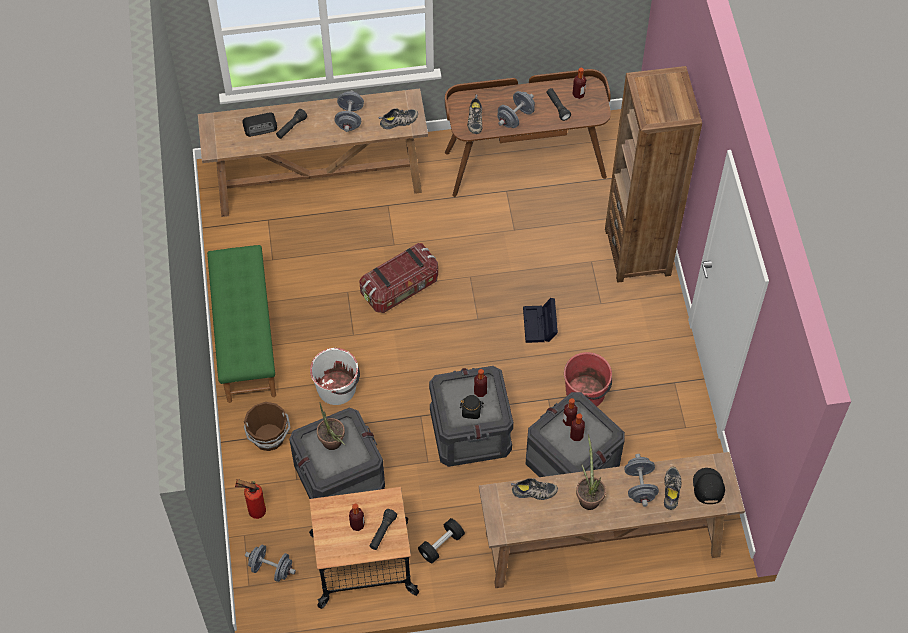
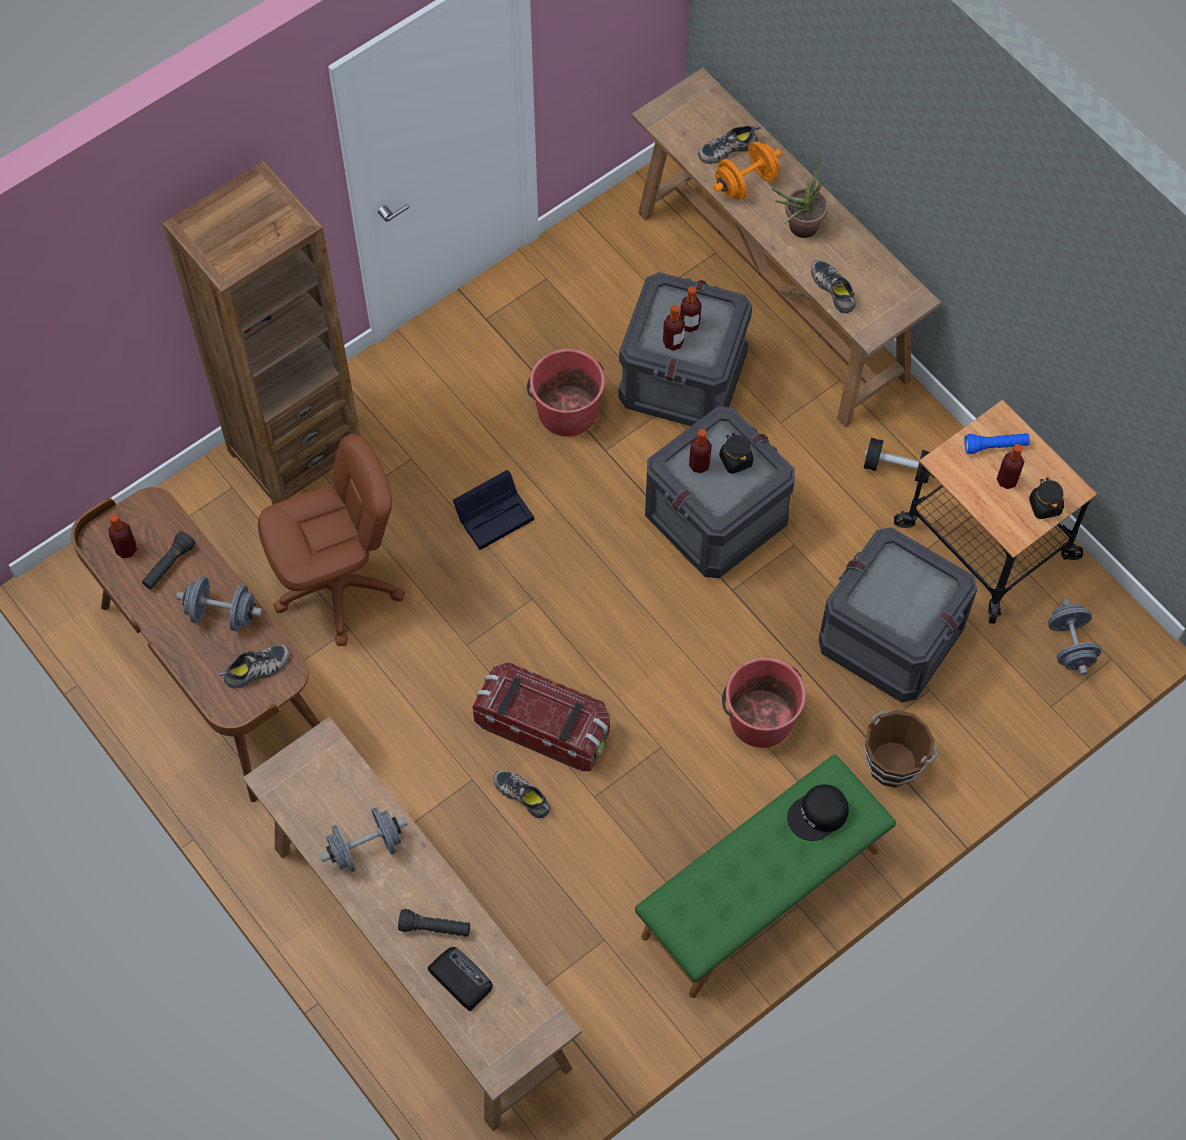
camera: 120 degrees left, 5 degrees up
(254, 511) = (1009, 714): fire extinguisher -> none
(328, 535) = (1044, 506): none -> black jar
(334, 445) = (899, 598): potted plant -> none
(337, 388) = (760, 718): white bucket -> red bucket
(382, 532) = (995, 446): black flashlight -> blue flashlight
(399, 121) = (329, 771): shoe -> shoe (523, 794)
(542, 236) = (338, 586): none -> brown office chair
(640, 486) = (746, 183): grey dumbbell -> orange dumbbell
(707, 487) = (697, 115): black cap -> black cap (818, 815)

